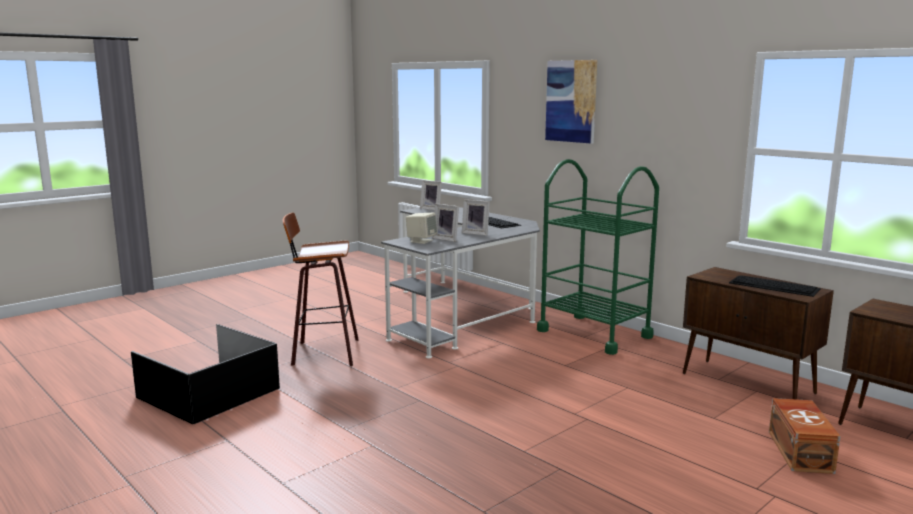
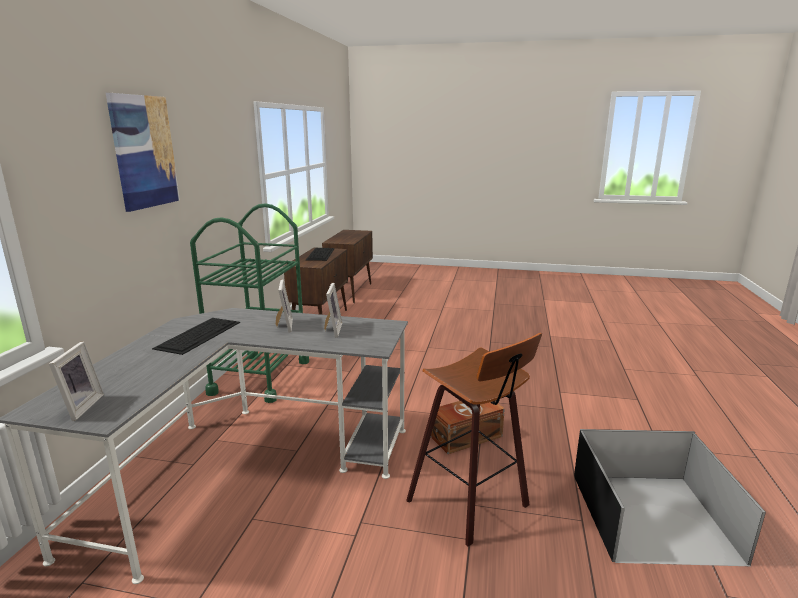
camera: 125 degrees left, 5 degrees up
(421, 241) = (358, 338): beige speaker -> none
(801, 451) = (395, 306): brown storage box -> brown storage box (465, 436)

